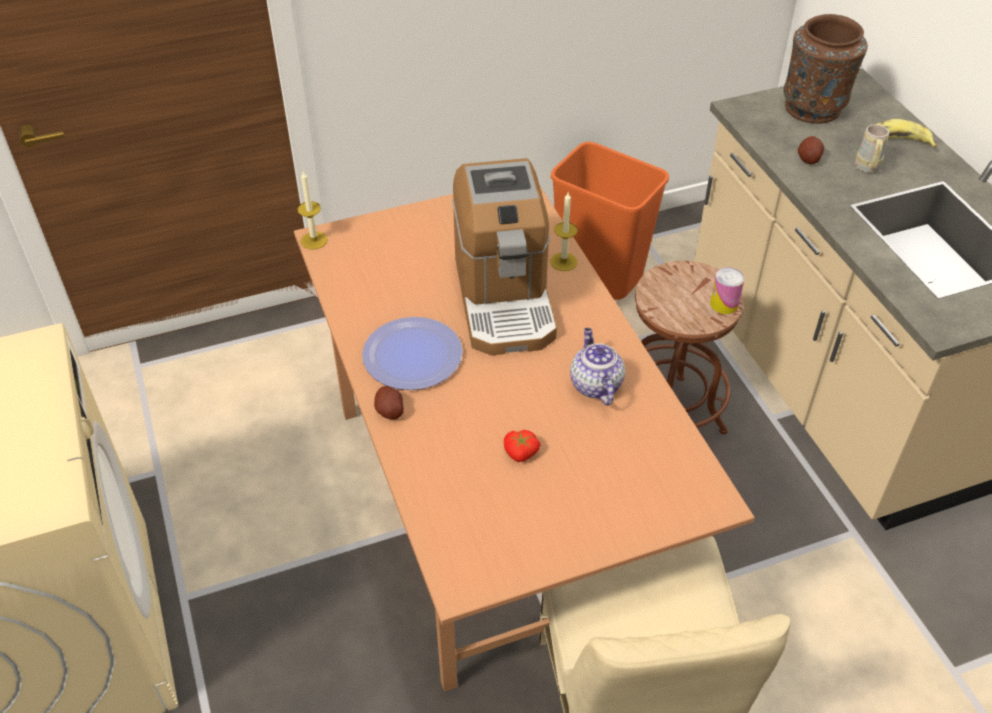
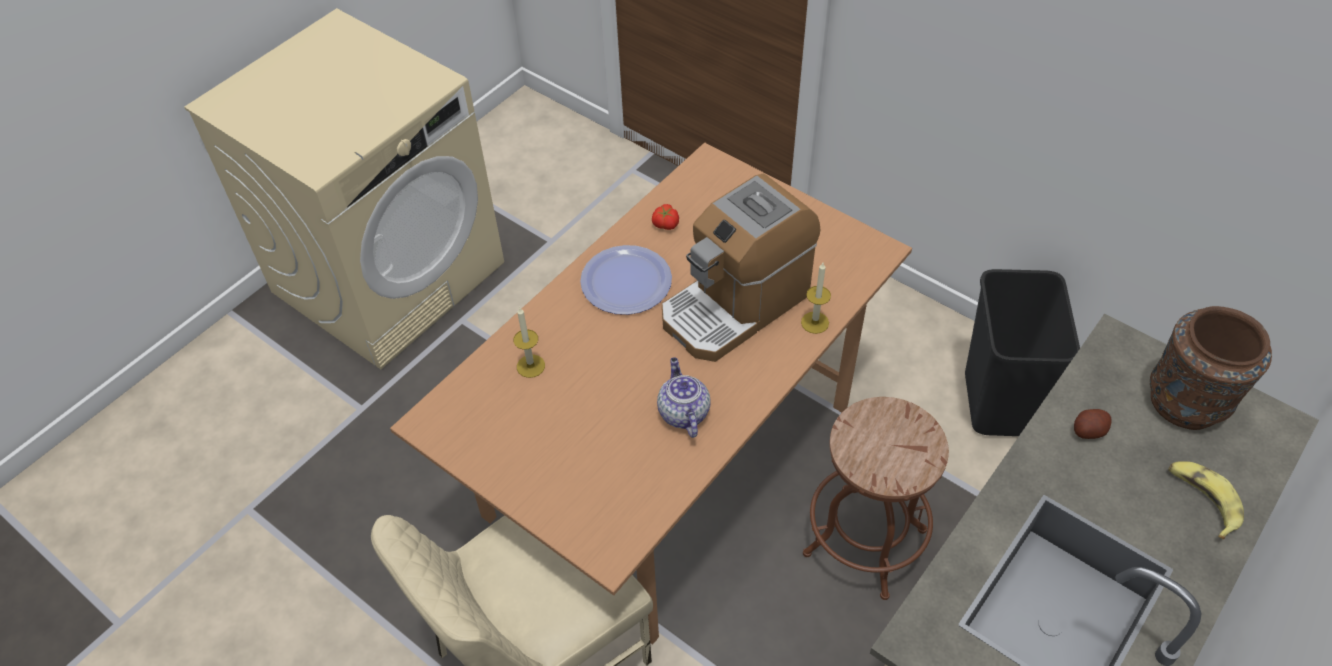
camera: 60 degrees right, 5 degrees up
(314, 240) = (702, 159): candle -> candle (530, 366)
(389, 411) = (559, 298): potato -> none
(521, 453) = (573, 398): tomato -> tomato (665, 224)
(595, 384) = (682, 412): teapot -> teapot turned 60 degrees counterclockwise
(601, 275) = (998, 403): orange trash can -> black trash can
(724, 304) = (901, 476): can -> none
(867, 169) = (1122, 489): beige mug -> none

